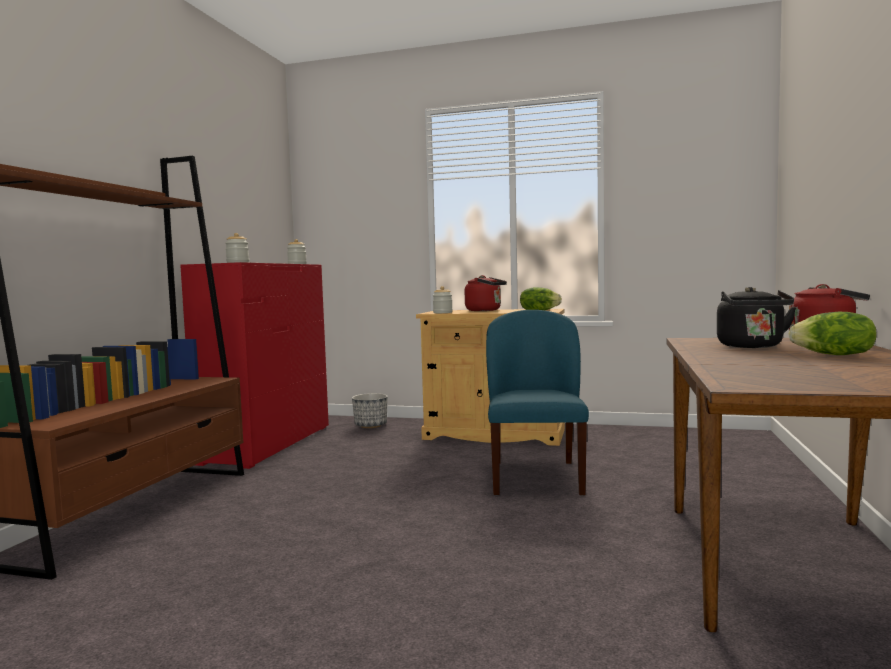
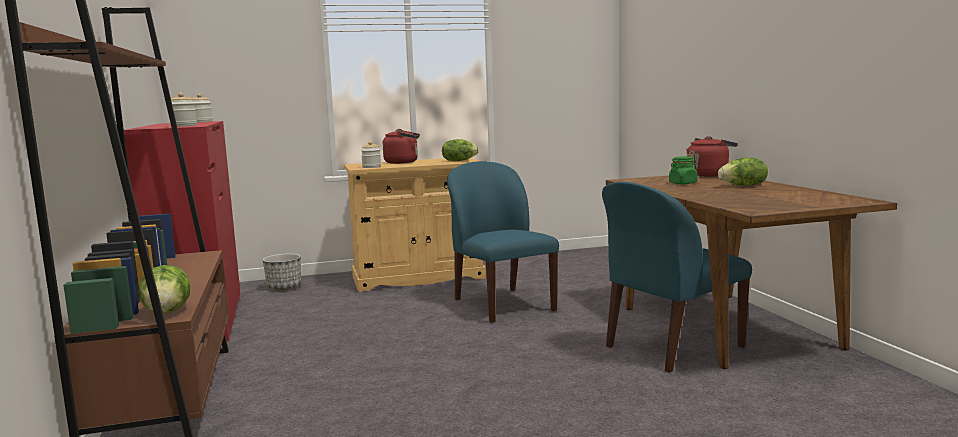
camera: 30 degrees left, 5 degrees up
(58, 421) = (167, 312): none -> lettuce
(668, 577) = (671, 348): none -> blue chair
(752, 346) = (683, 183): black kettle -> green jar

